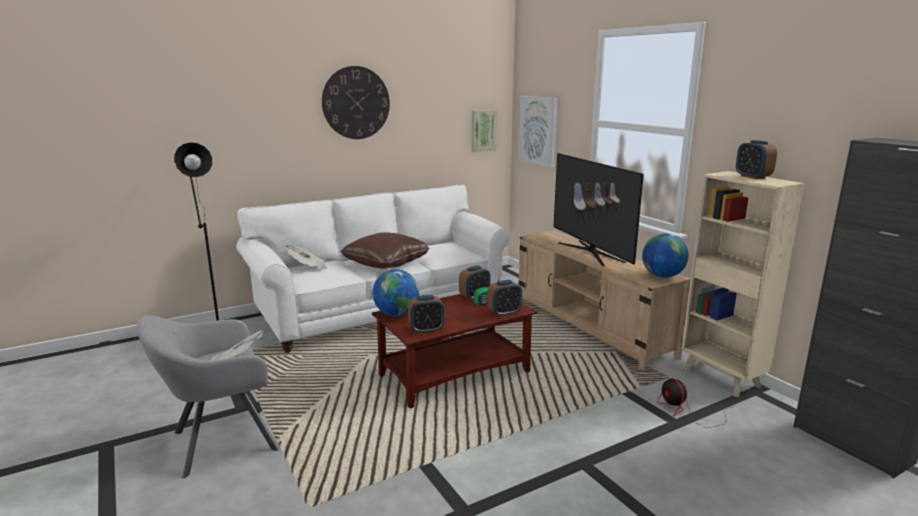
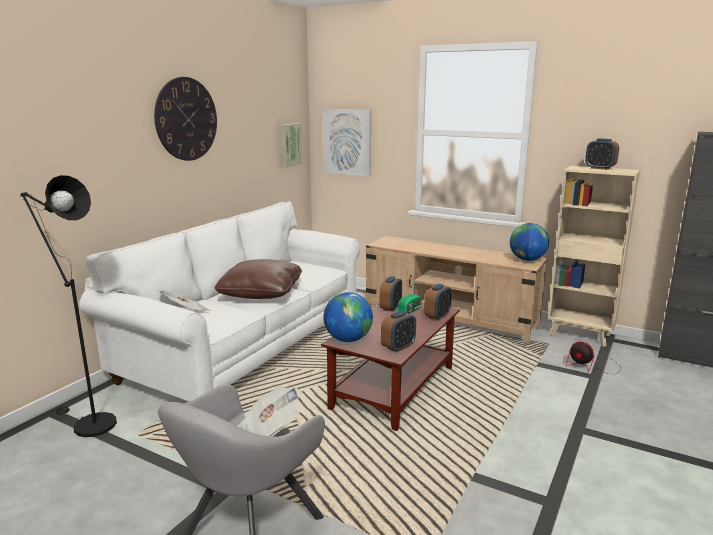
camera: 30 degrees left, 0 degrees up
(590, 252) = (446, 250): television -> none

